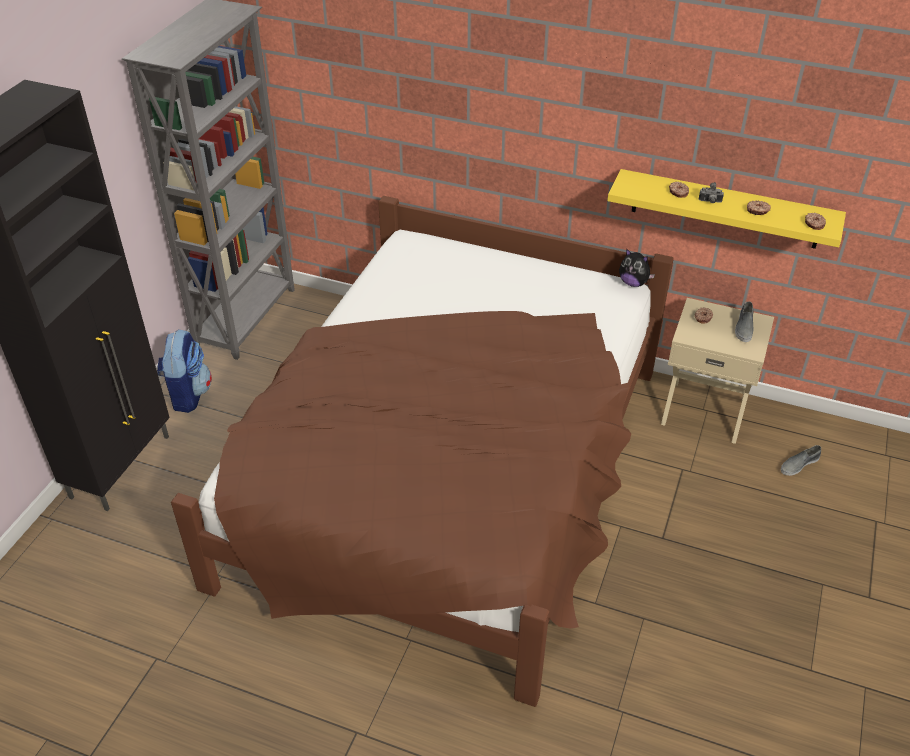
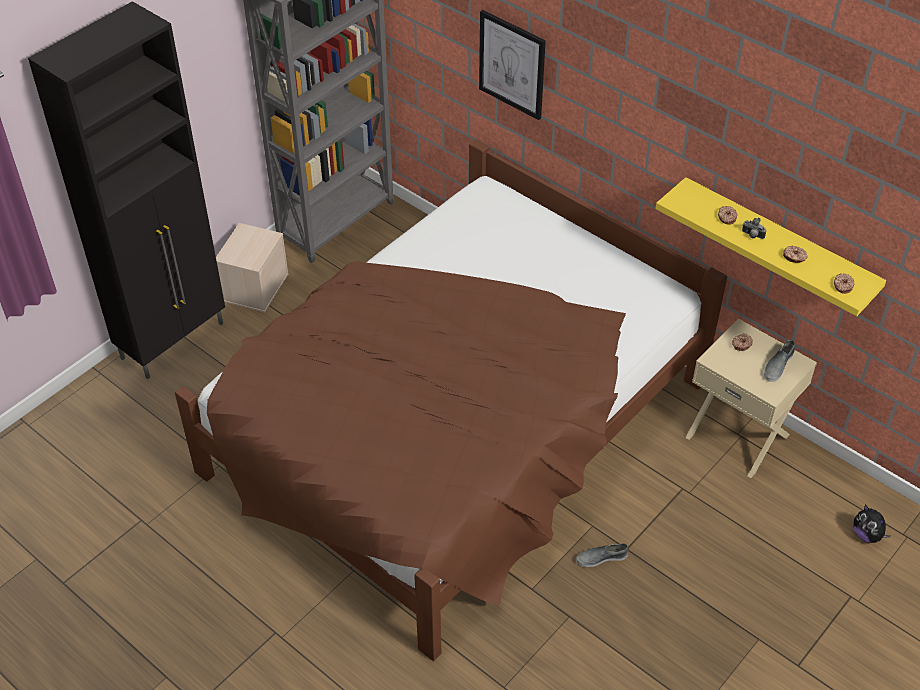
camera: 20 degrees right, 5 degrees up
(188, 394) = (254, 286): backpack -> beige storage box
(417, 105) = (512, 64): none -> picture
(633, 283) = (684, 291): plush toy -> plush toy (867, 535)
(799, 464) = (804, 517): grey shoe -> grey shoe (601, 557)

